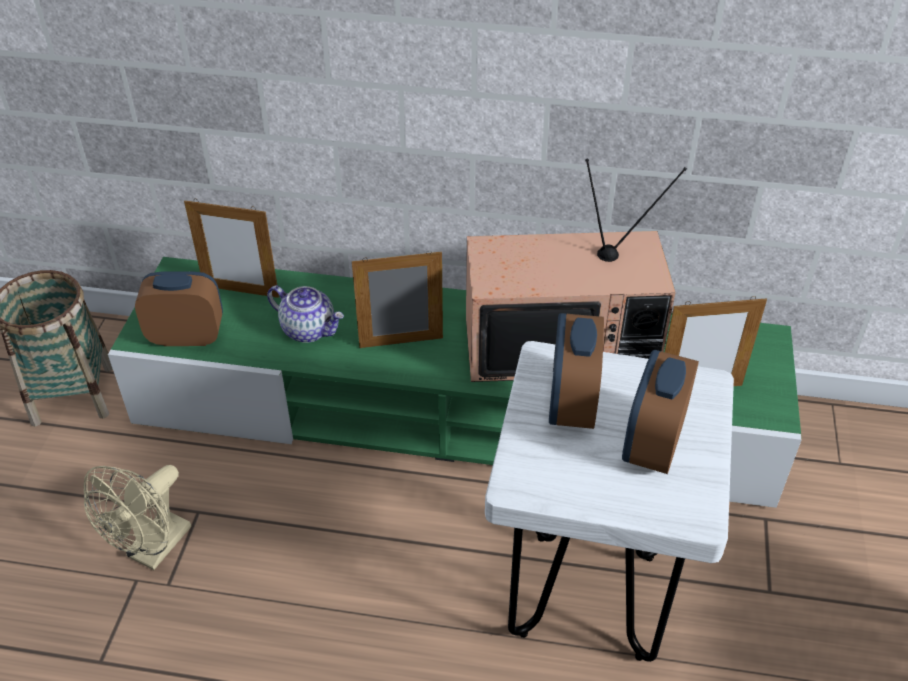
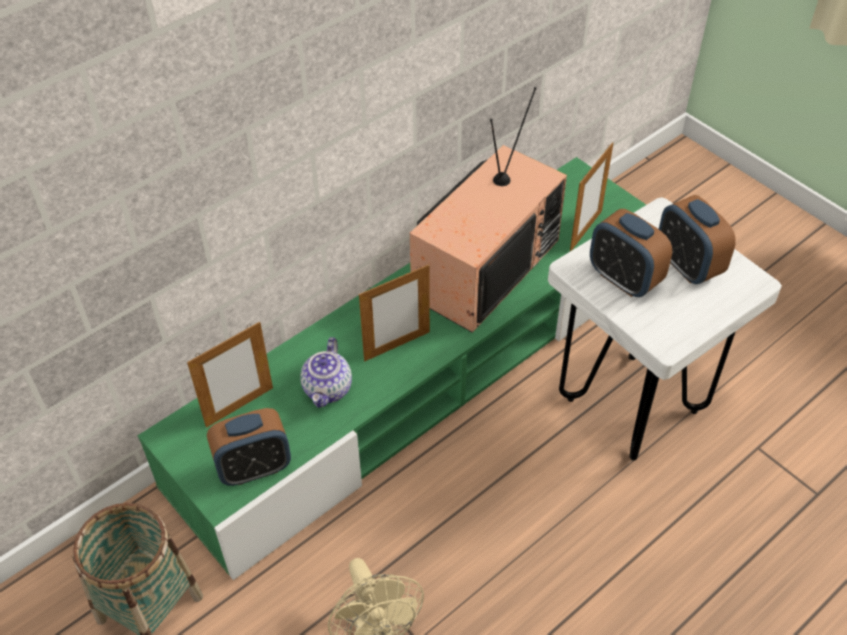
camera: 50 degrees left, 5 degrees up
(187, 336) = (254, 468): alarm clock -> alarm clock turned 150 degrees counterclockwise
(309, 329) = (328, 389): teapot -> teapot turned 120 degrees clockwise
(401, 342) = (397, 346): picture frame -> picture frame turned 150 degrees counterclockwise

